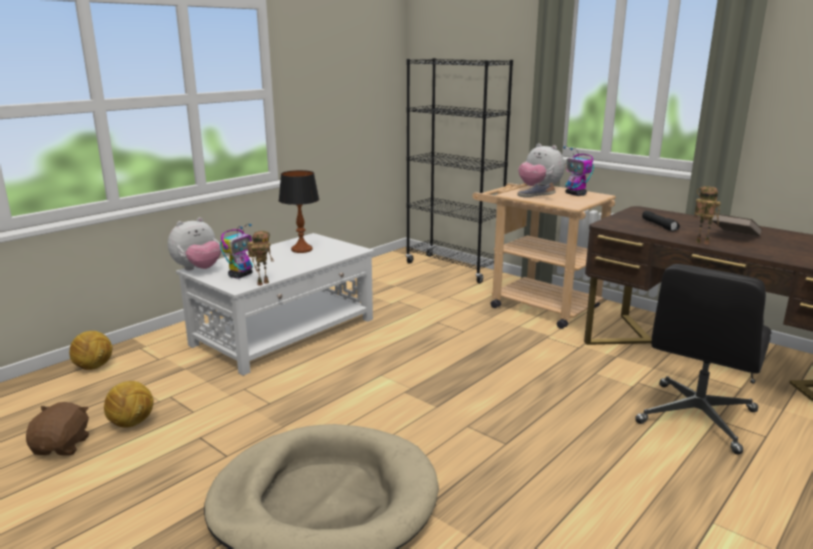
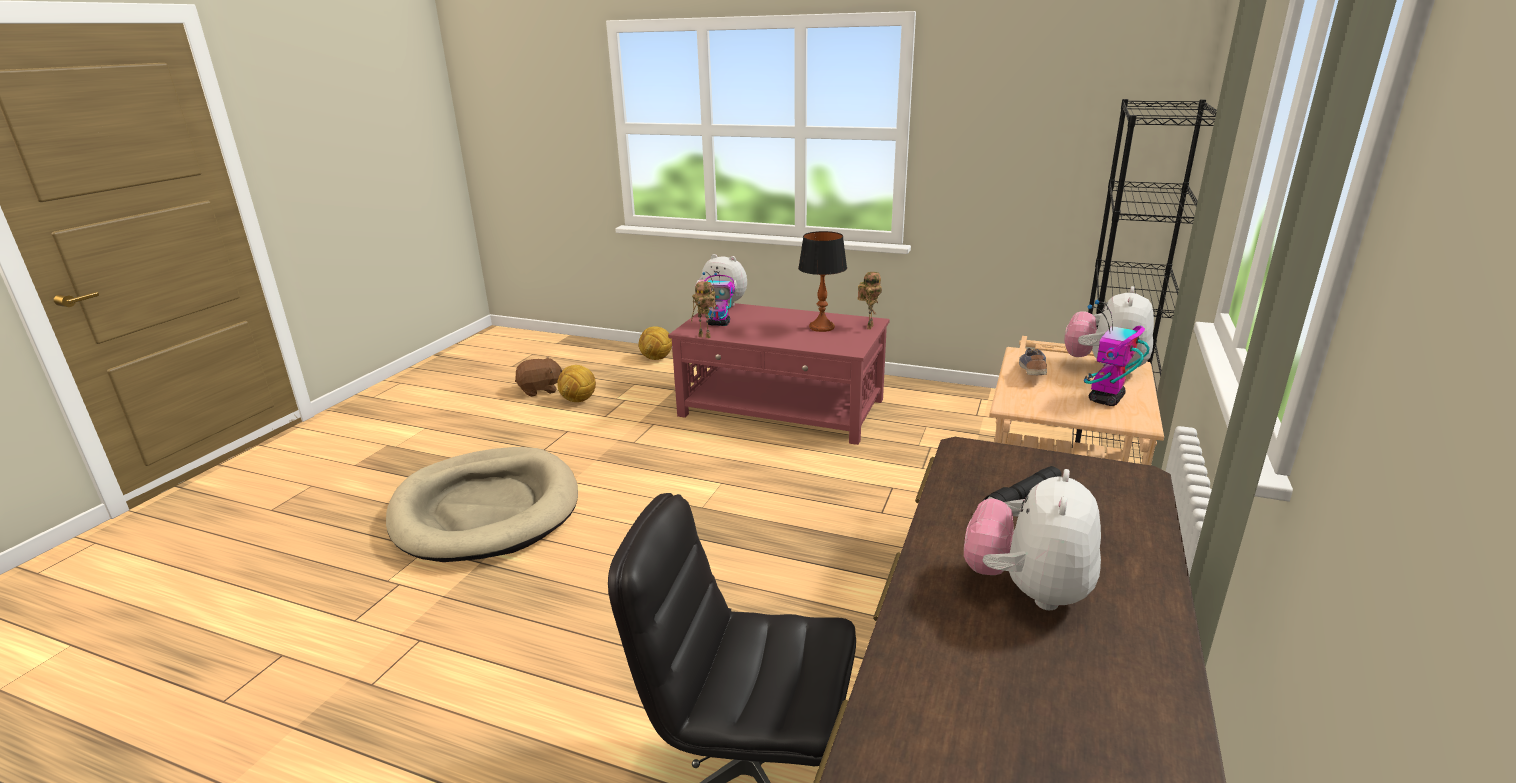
camera: 70 degrees right, 5 degrees up
(285, 331) = (782, 408): white coffee table -> red coffee table
(701, 243) = (933, 547): toy robot -> toy robot (868, 326)
(734, 237) = (1027, 590): brown book -> plush toy

